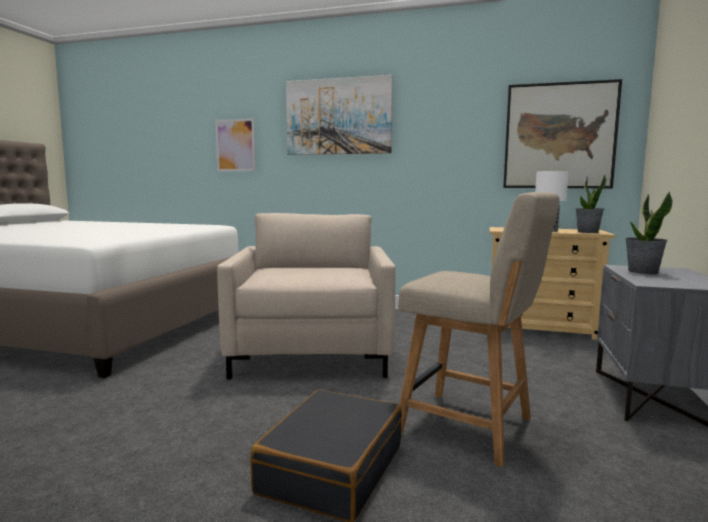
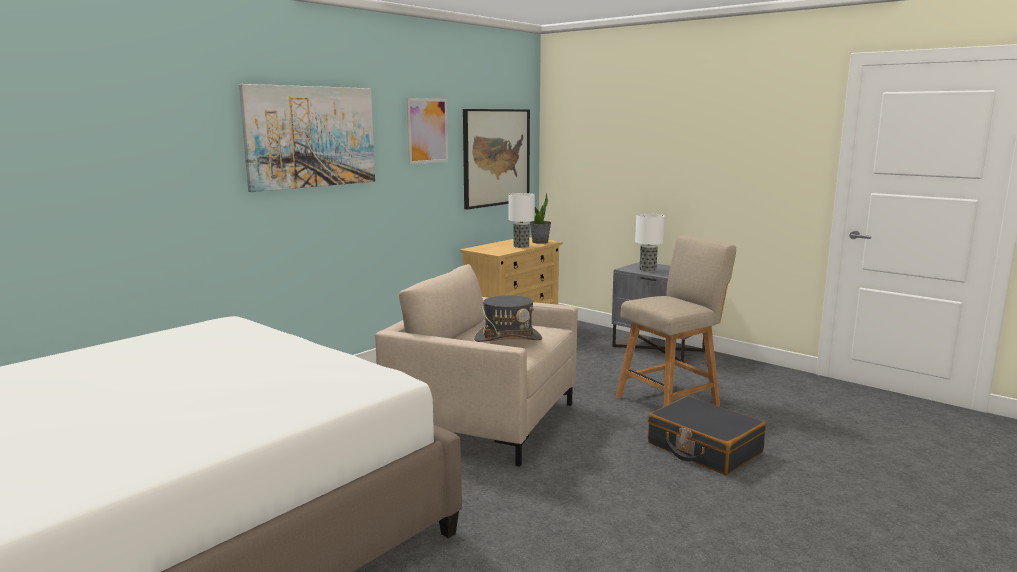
camera: 65 degrees left, 5 degrees up
(235, 145) = (156, 182): picture -> picture (427, 130)
(302, 273) = (508, 339): none -> grey hat
(642, 271) = (647, 270): potted plant -> table lamp

